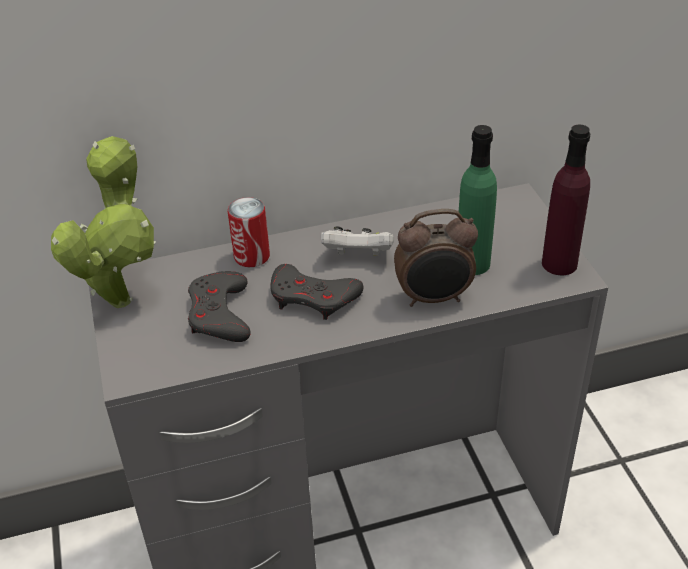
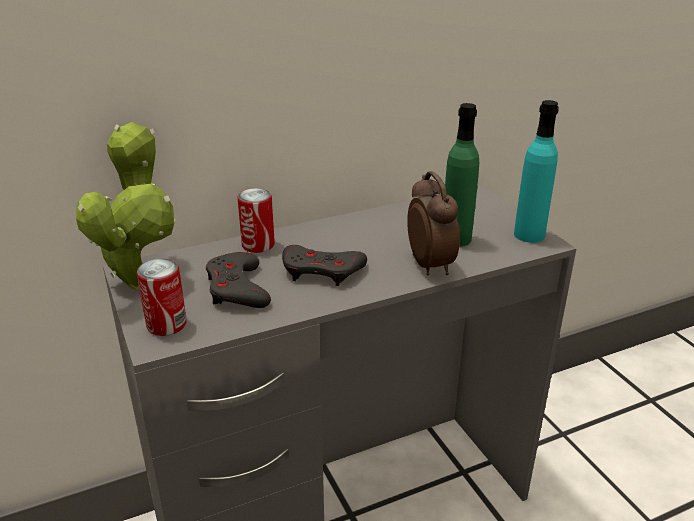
camera: 10 degrees left, 10 degrees down
(142, 354) = (166, 324): none -> can
(358, 256) = (354, 239): white game controller -> none
(434, 298) = (431, 265): alarm clock -> alarm clock turned 90 degrees counterclockwise
(559, 264) = (529, 235): purple bottle -> turquoise bottle

